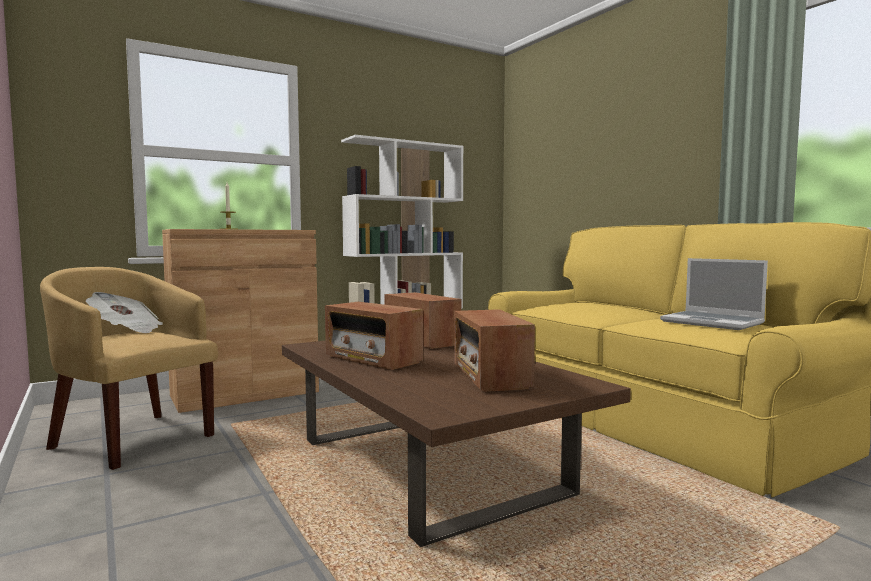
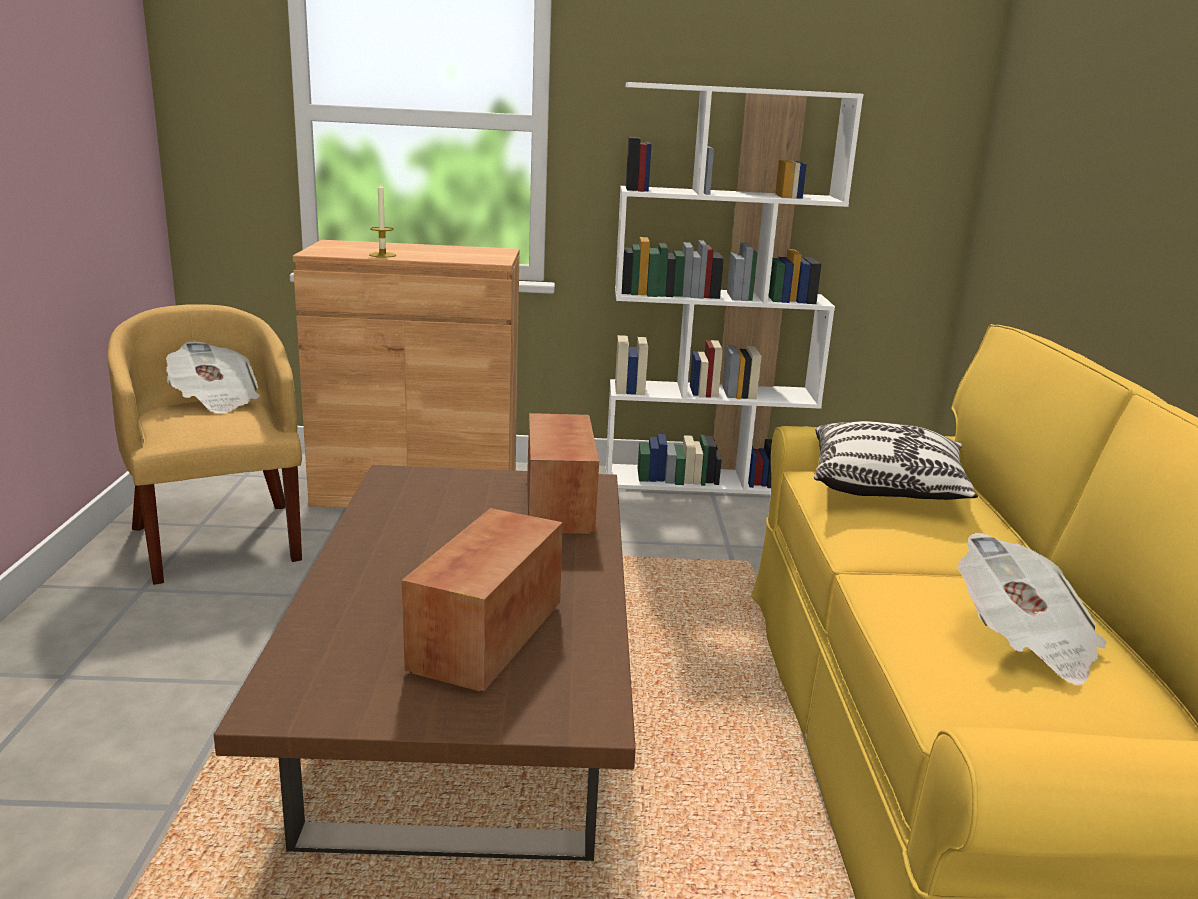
camera: 30 degrees right, 15 degrees up
(372, 359) = (414, 538): radio -> none
(569, 305) = (886, 487): none -> pillow
(713, 322) = (1024, 642): laptop -> newspaper

